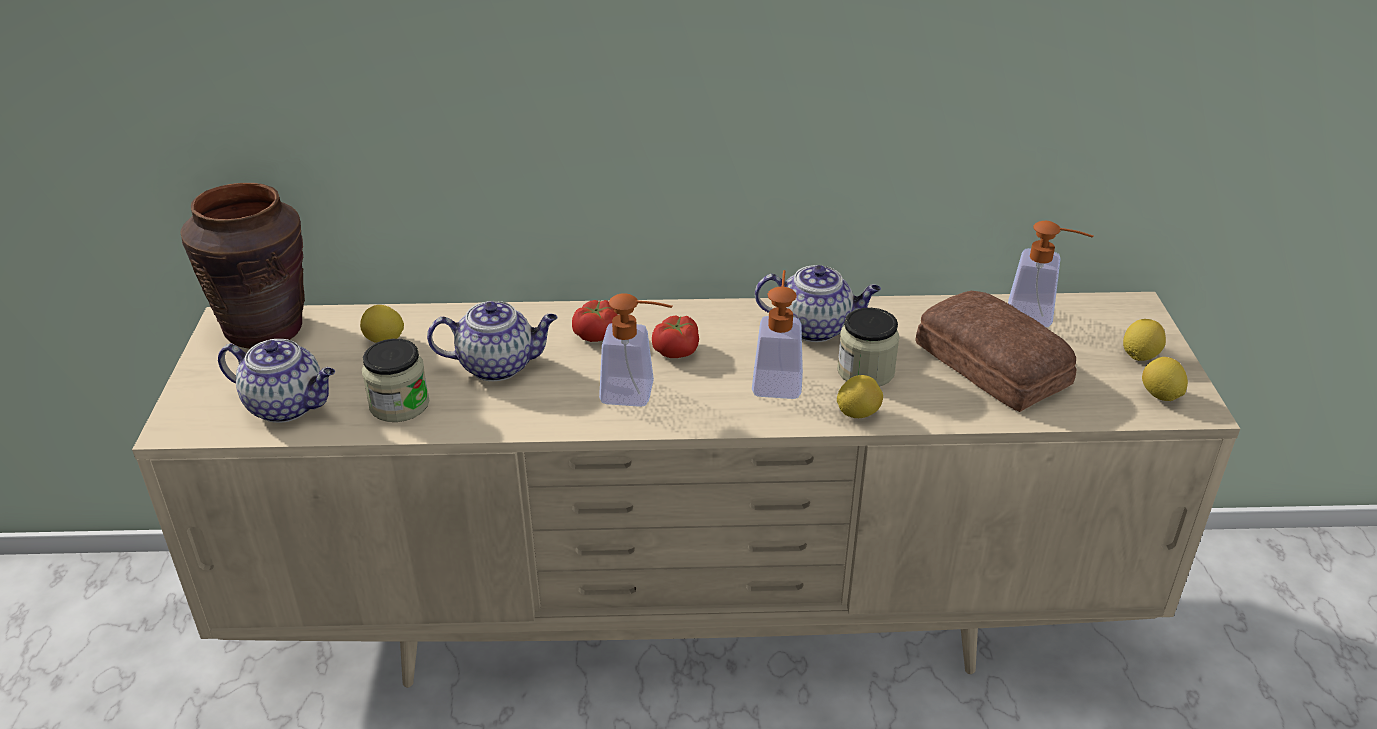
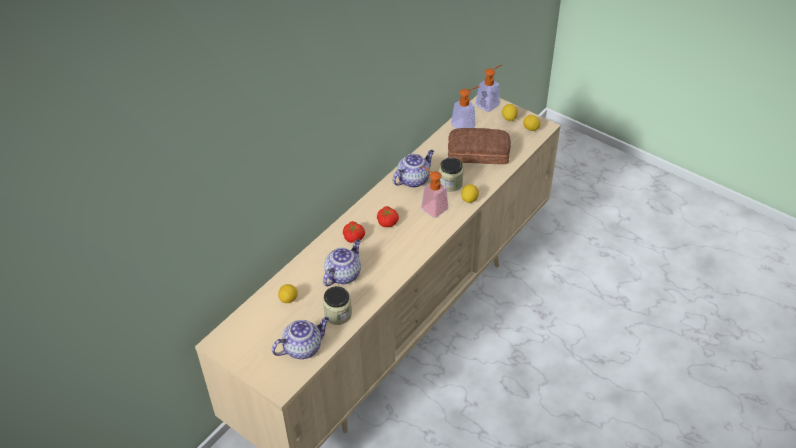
camera: 50 degrees left, 10 degrees up
(266, 329) = (237, 333): brown vase -> none
(637, 393) = (401, 246): soap dispenser -> soap dispenser (490, 103)

